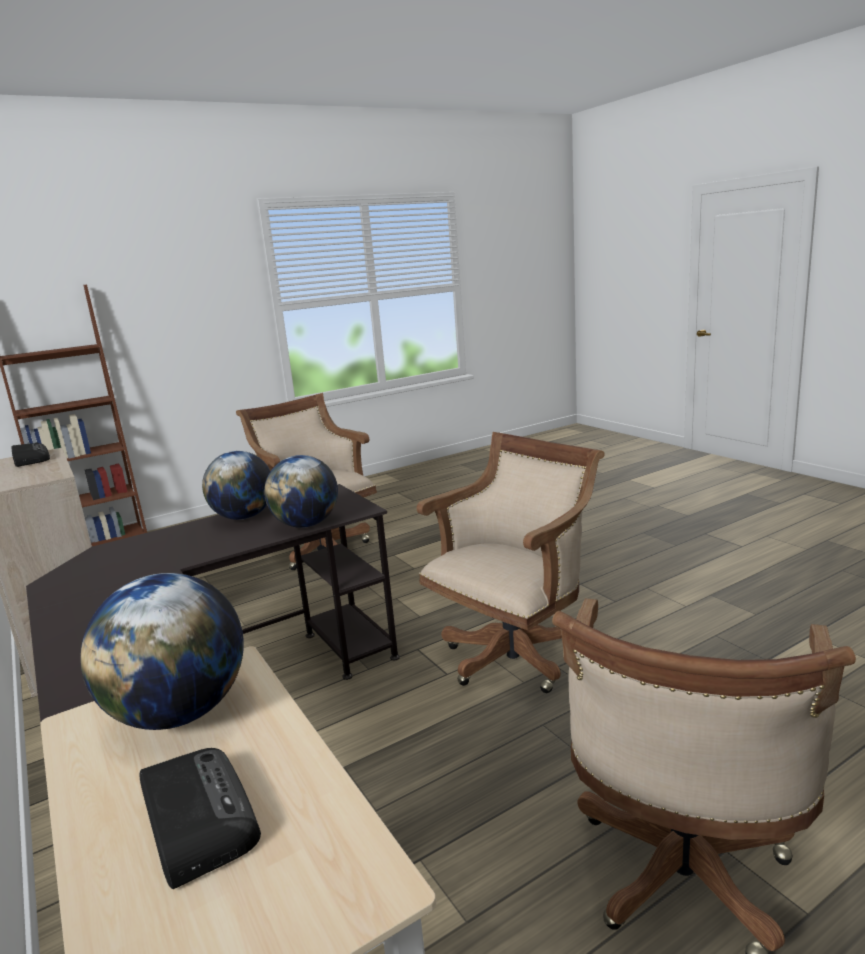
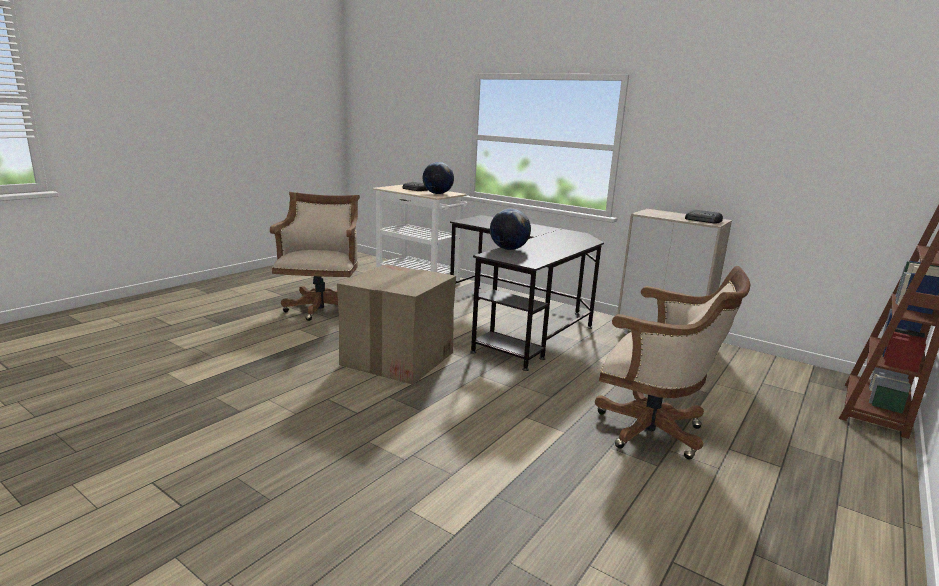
camera: 155 degrees right, 0 degrees up
(244, 517) = (555, 252): globe -> none
(516, 655) = (397, 358): office chair -> cardboard box

